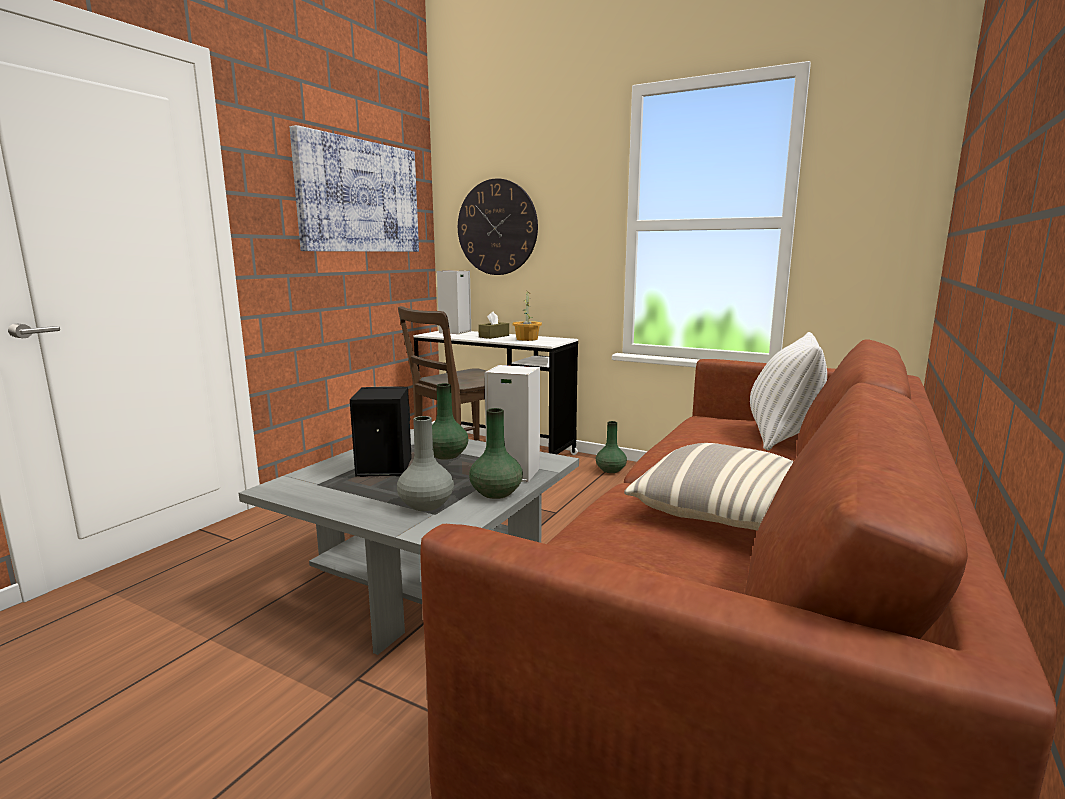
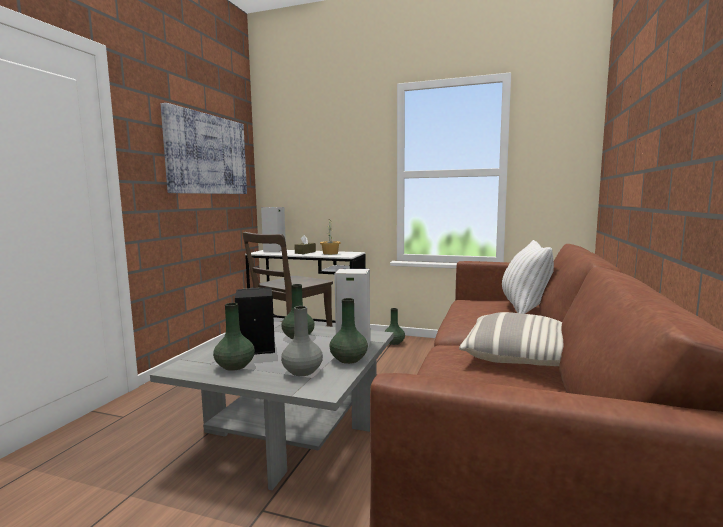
camera: 10 degrees left, 5 degrees down
(344, 490) = (234, 366): none -> green vase
(497, 227) = (303, 176): wall clock -> none

